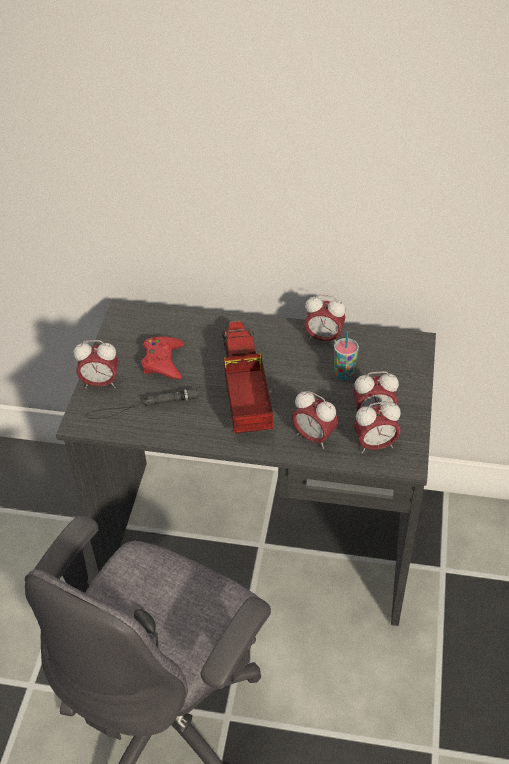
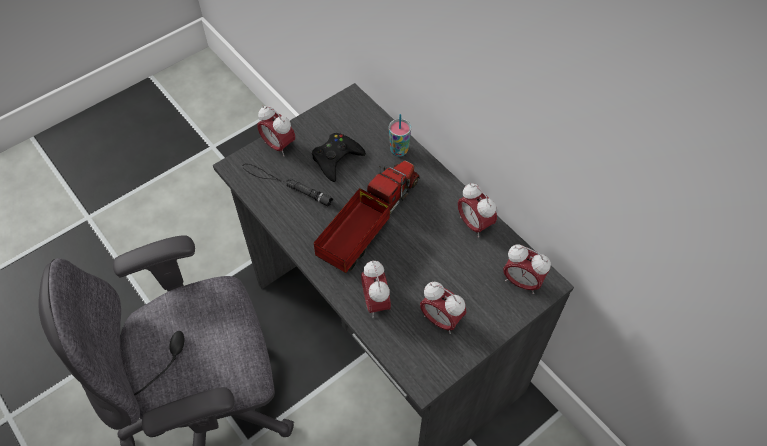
camera: 40 degrees right, 10 degrees up
(163, 362) = (336, 159): red game controller -> black game controller
(344, 374) = (456, 267): cup -> cup (399, 150)
(375, 445) = (414, 346): alarm clock -> alarm clock (521, 282)

